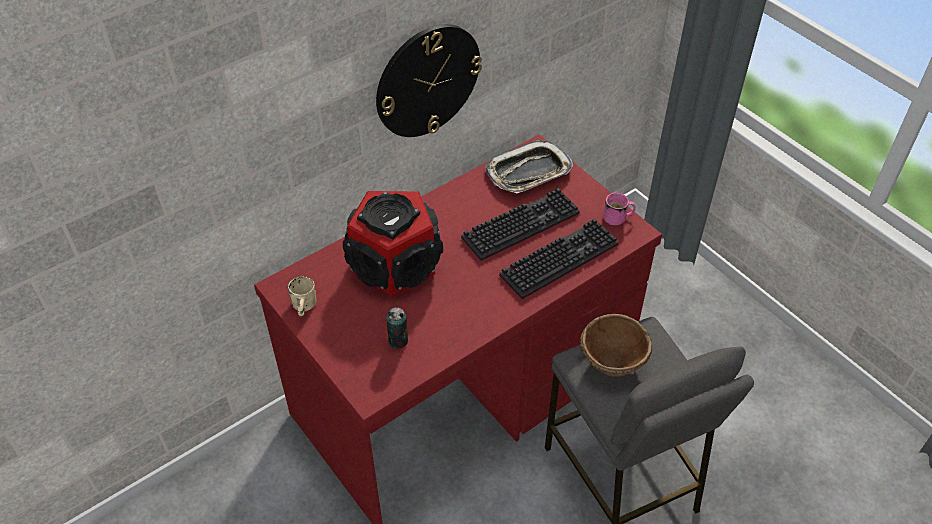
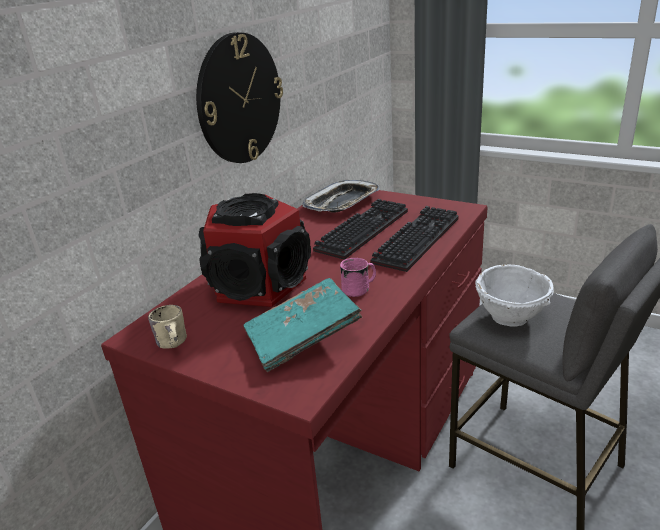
camera: 20 degrees left, 20 degrees down
(398, 341) = (302, 338): can -> turquoise book
(612, 364) = (511, 317): brown bowl -> white bowl
(618, 218) = (442, 206): pink mug -> pink mug (360, 289)

